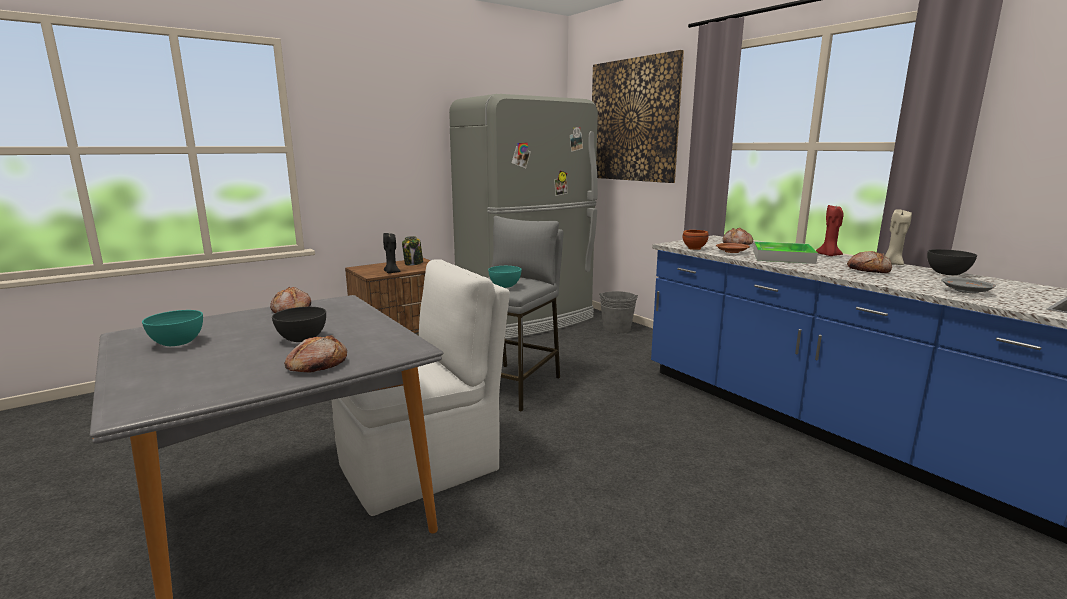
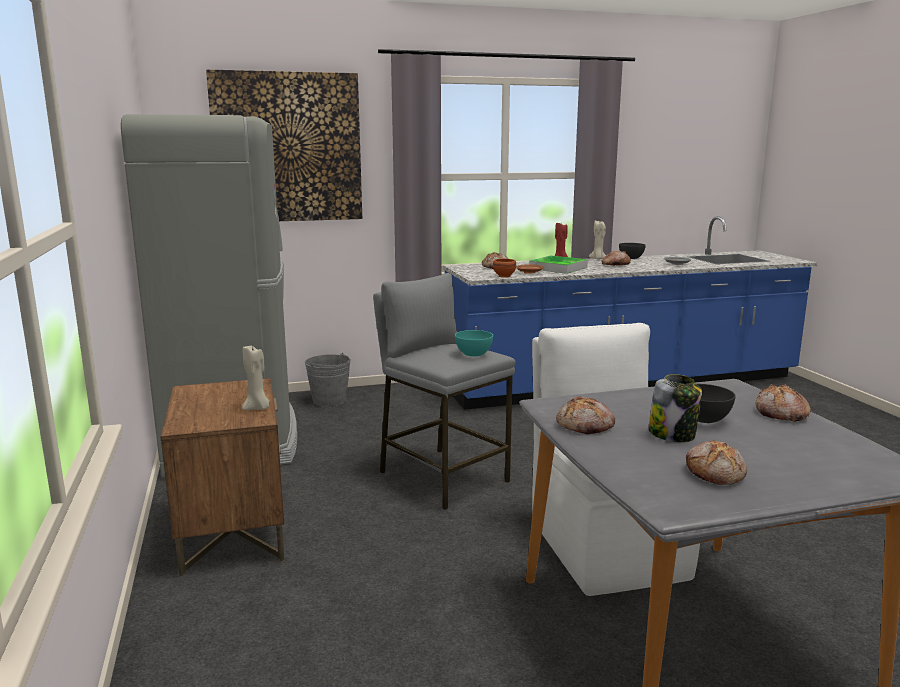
camera: 70 degrees left, 0 degrees up
(178, 343) = (716, 473): turquoise bowl -> bread
(391, 272) = (257, 408): black candle -> beige candle
(413, 263) = (212, 393): jar -> jar (673, 434)

